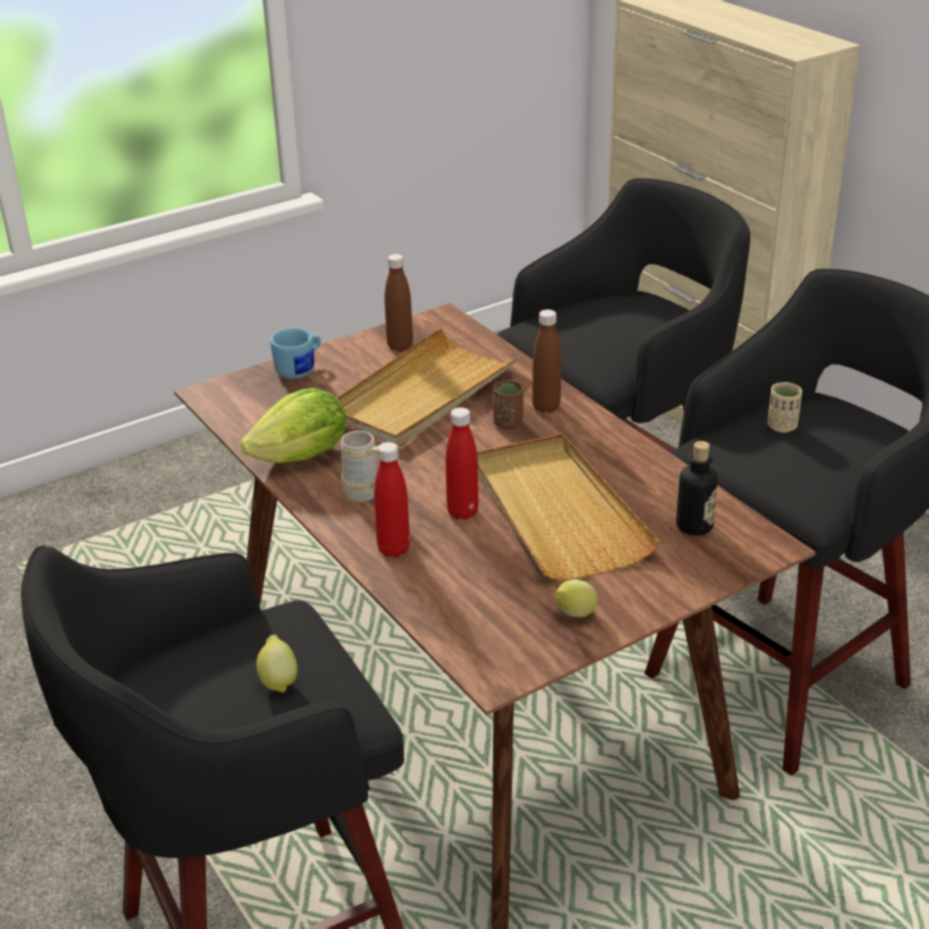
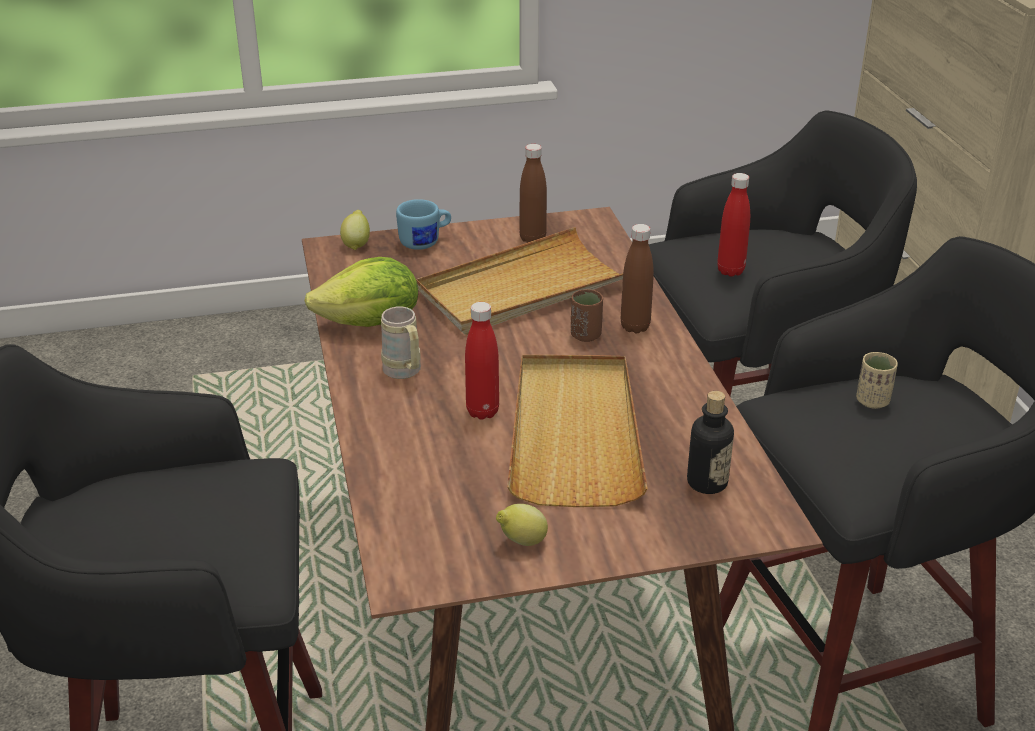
camera: 20 degrees right, 0 degrees up
(278, 680) = (204, 529): lemon -> lemon (356, 244)
(393, 549) = (393, 431): red bottle -> red bottle (730, 271)

